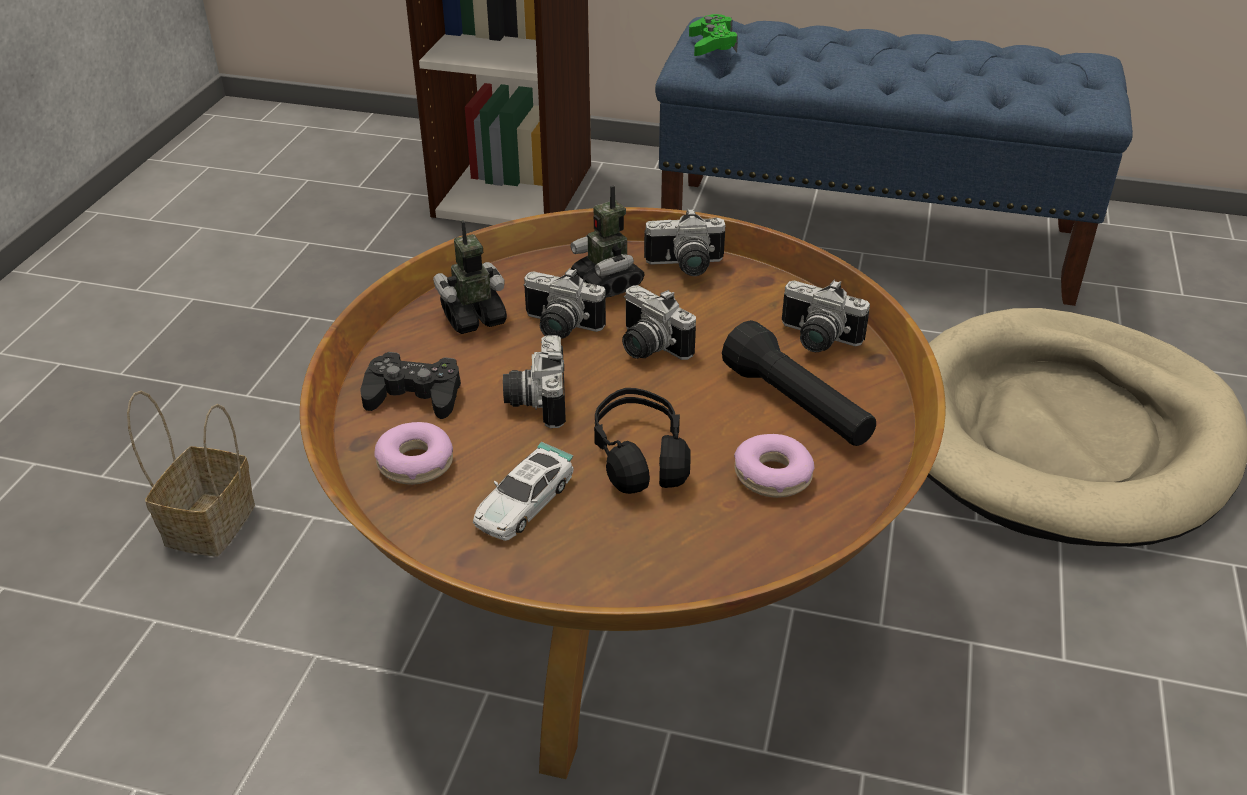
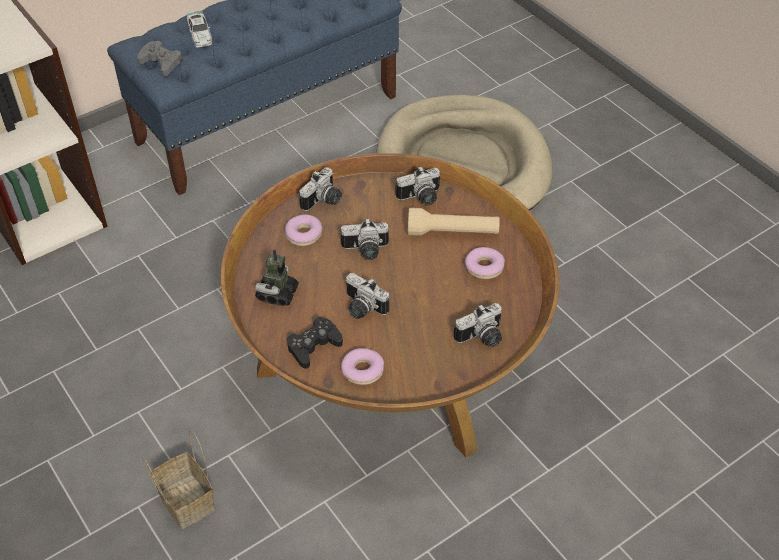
camera: 50 degrees left, 10 degrees up
(524, 502) = (424, 350): toy car -> toy car (200, 34)
(559, 328) = (318, 270): camera -> camera (482, 338)
(607, 284) = (304, 234): toy robot -> donut
(639, 456) = (433, 298): black headphones -> none
(712, 45) = (161, 63): green game controller -> grey game controller
(797, 406) = (452, 233): black flashlight -> beige flashlight

